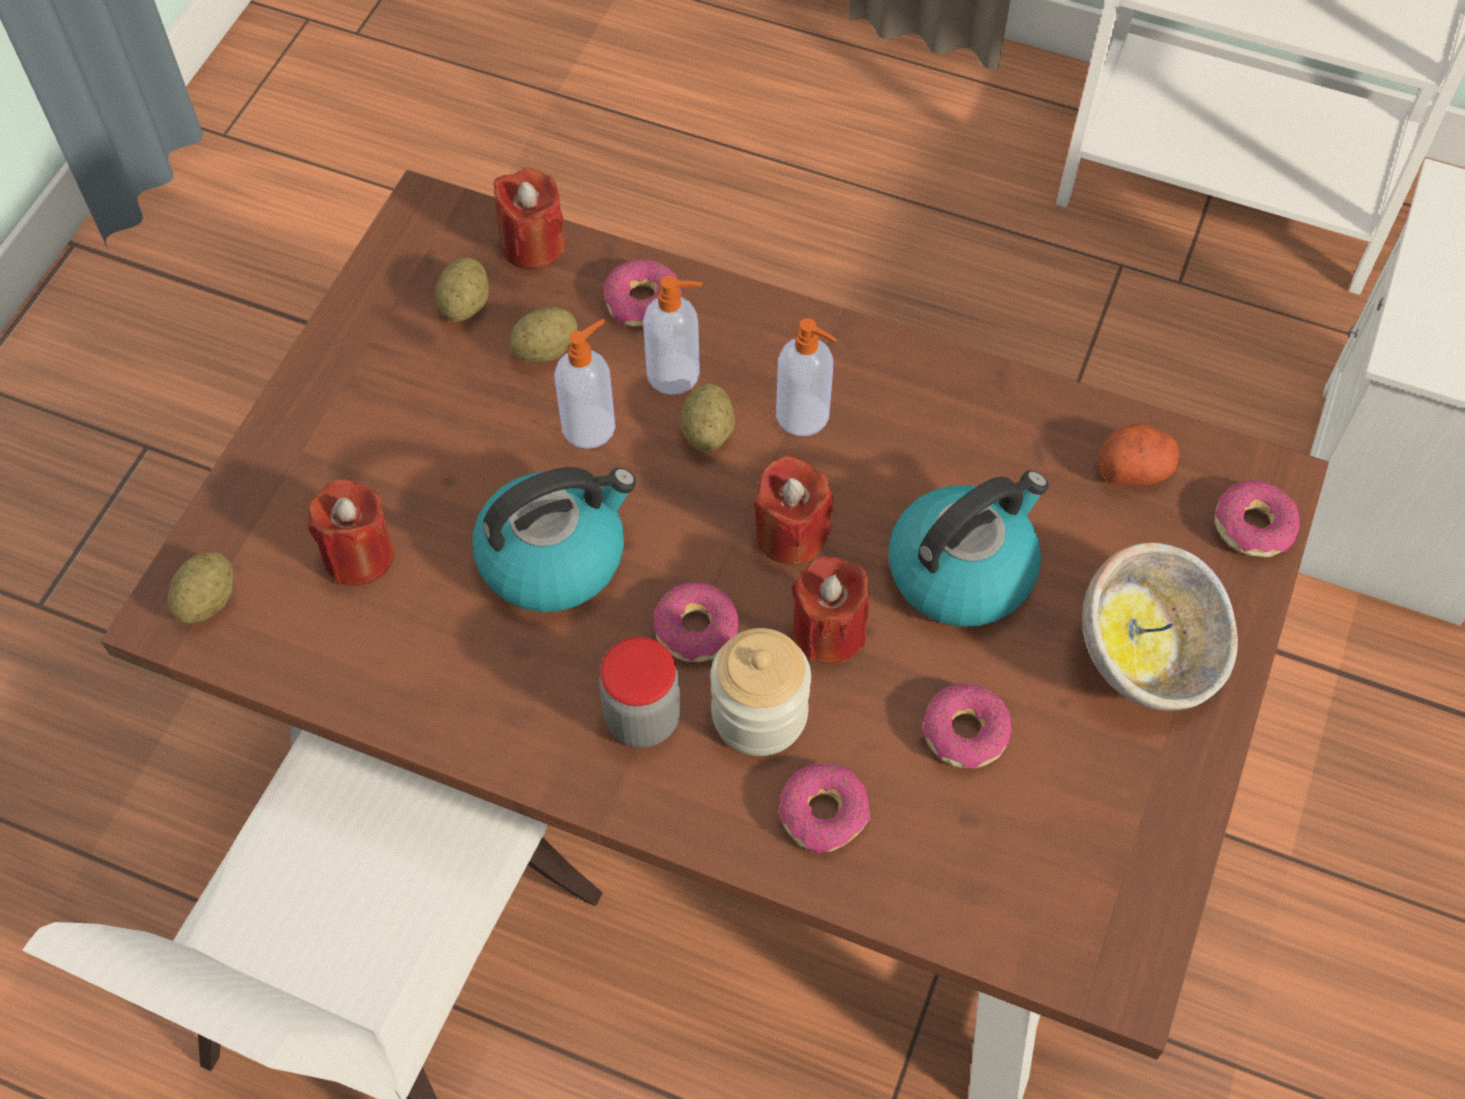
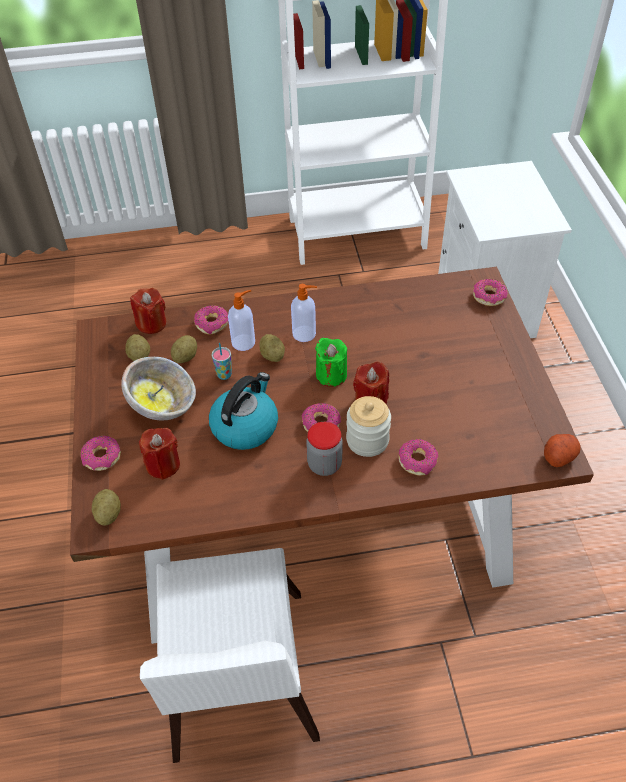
camera: 30 degrees left, 10 degrees down
(590, 425) = (224, 374): soap dispenser -> cup
(791, 534) = (331, 375): red candle -> green candle
(962, 569) = (402, 356): kettle -> none
(964, 733) = (446, 409): donut -> donut (102, 457)
(1134, 468) = (435, 297): potato -> potato (559, 455)
(1148, 654) = (487, 352): bowl -> bowl (163, 405)

